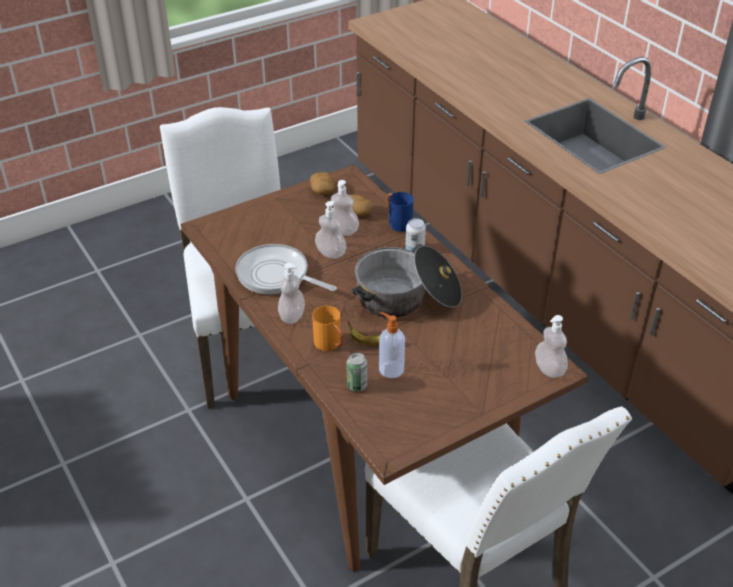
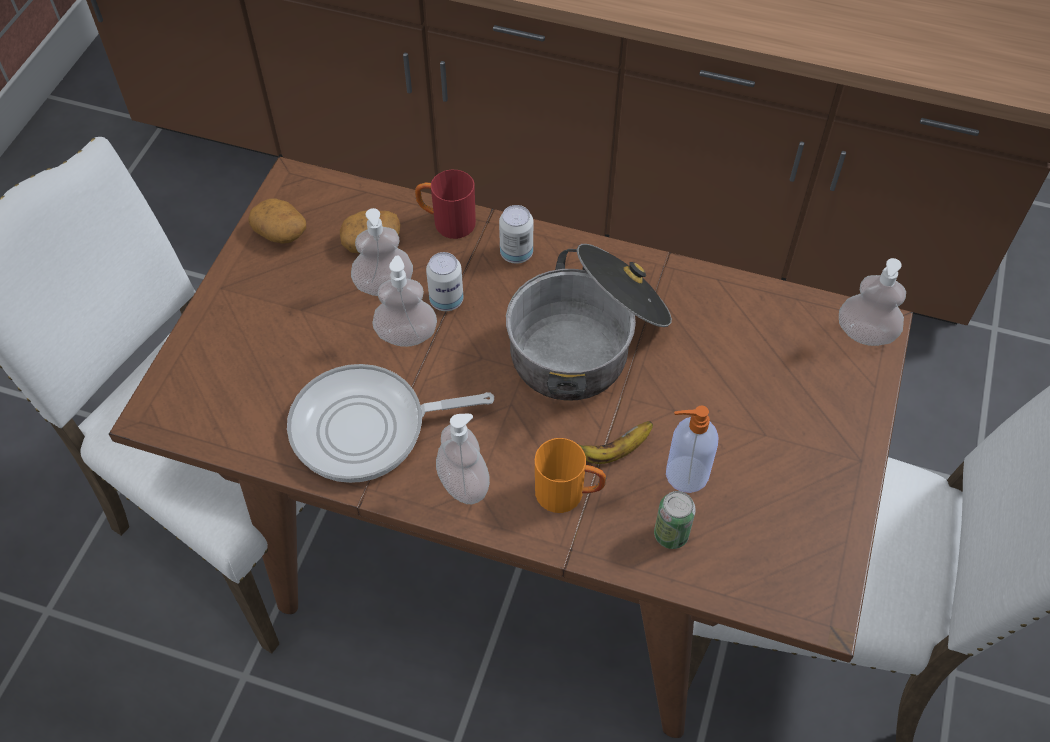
camera: 40 degrees left, 15 degrees up
(362, 250) = (446, 300): none -> can
(397, 222) = (446, 222): blue mug -> red mug

